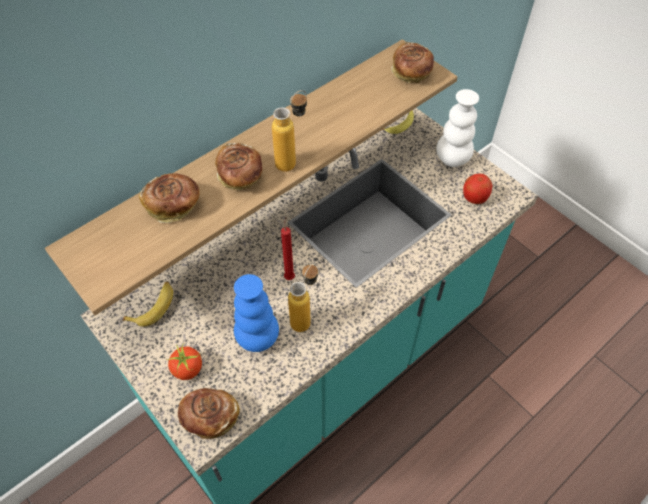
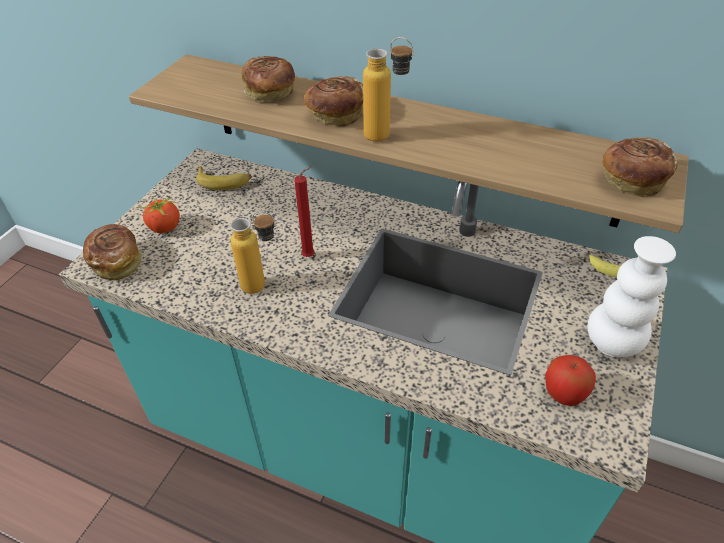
camera: 65 degrees right, 10 degrees down
(258, 338) = (220, 261): blue vase -> none

